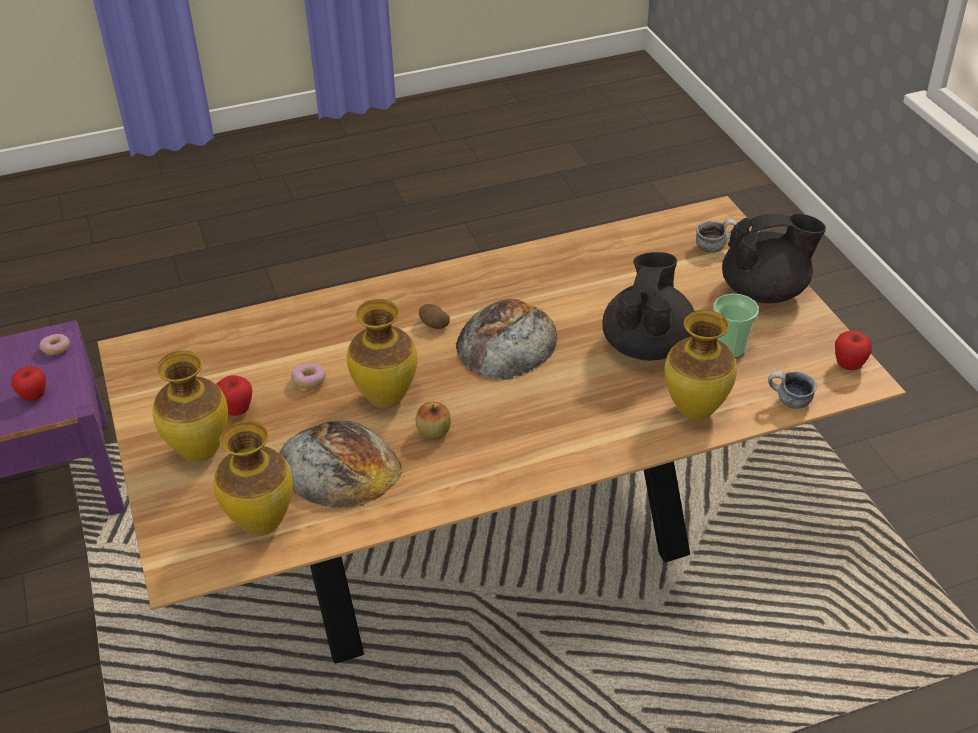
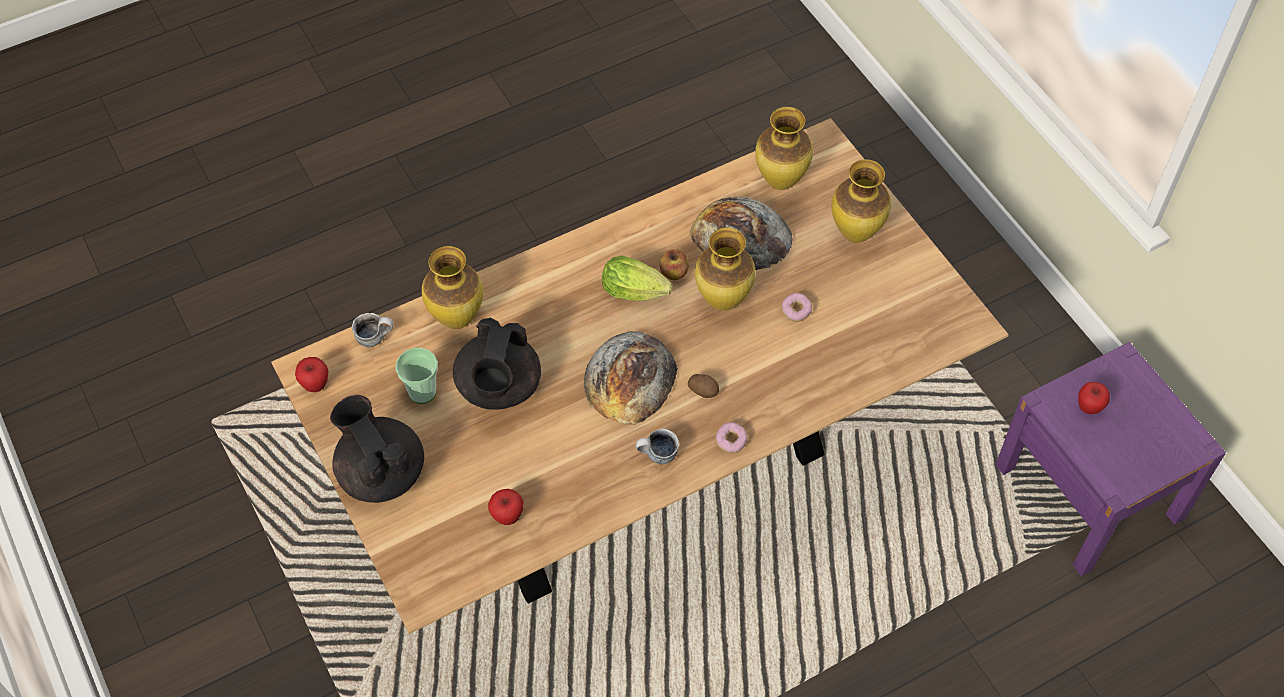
camera: 170 degrees right, 15 degrees up
(56, 349) = (1107, 468): donut -> donut (731, 441)
(237, 410) = (845, 275): apple -> apple (507, 516)
(481, 416) = (638, 292): none -> lettuce
(714, 247) = (429, 535): mug -> mug (657, 456)
(765, 291) = (381, 472): black teapot -> black teapot turned 75 degrees clockwise

